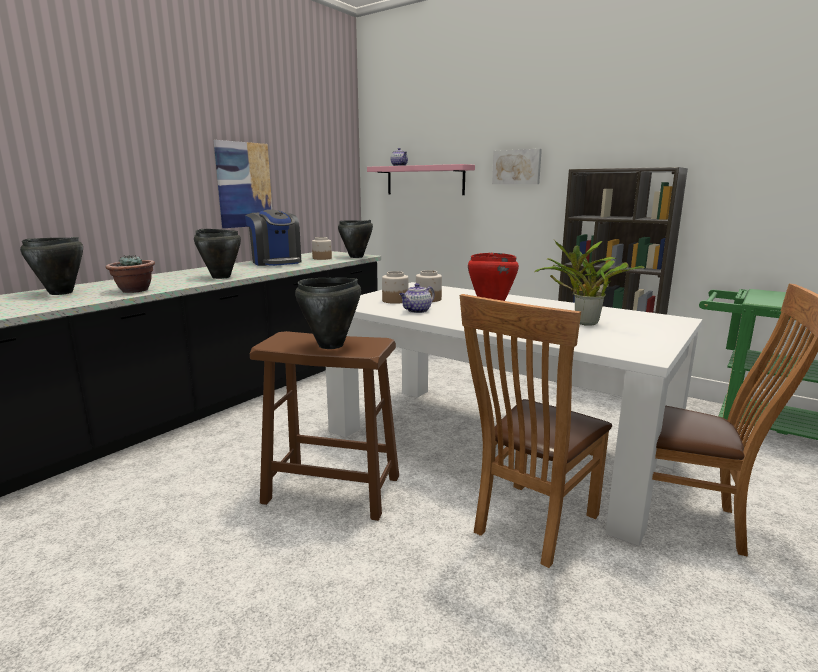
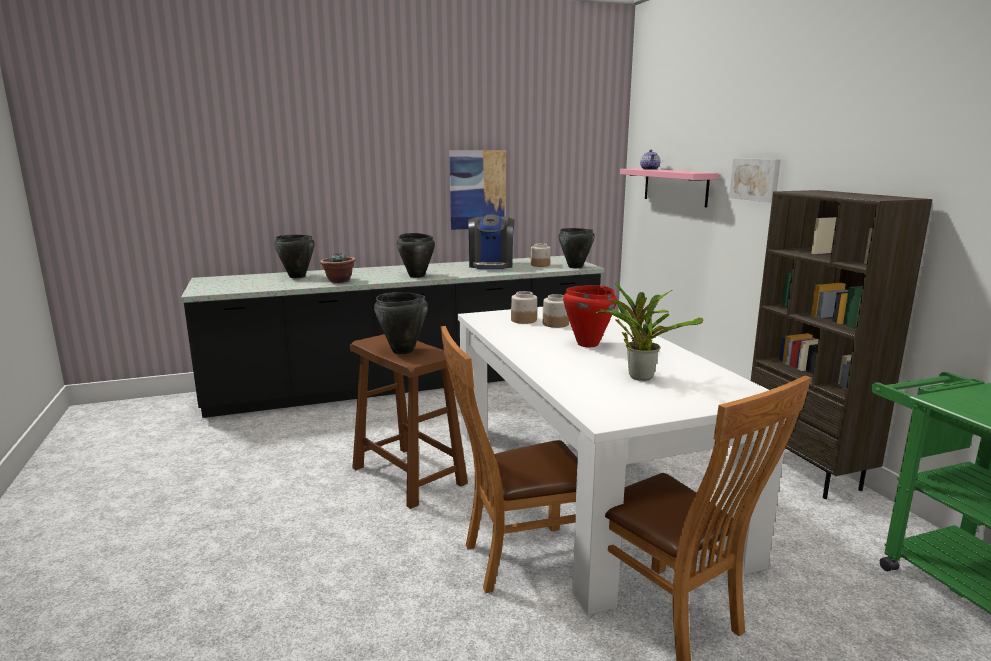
camera: 35 degrees right, 0 degrees up
(417, 311) = (517, 334): teapot -> none

